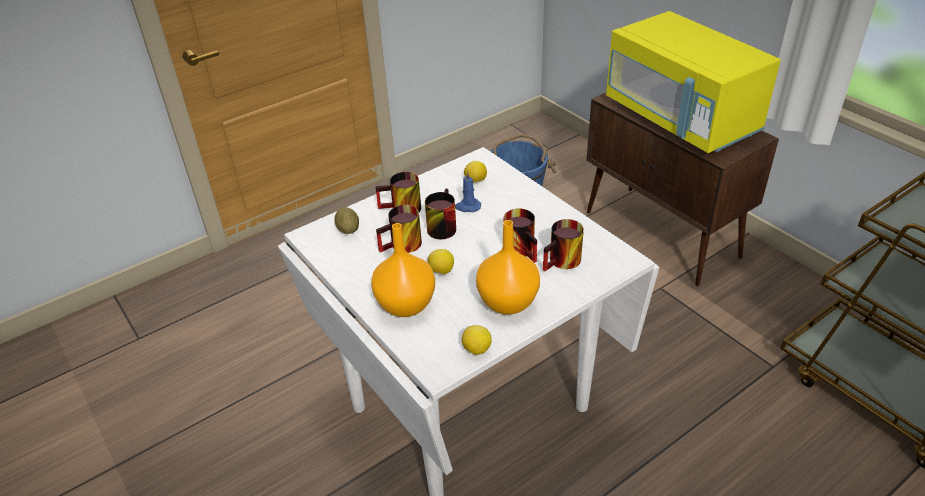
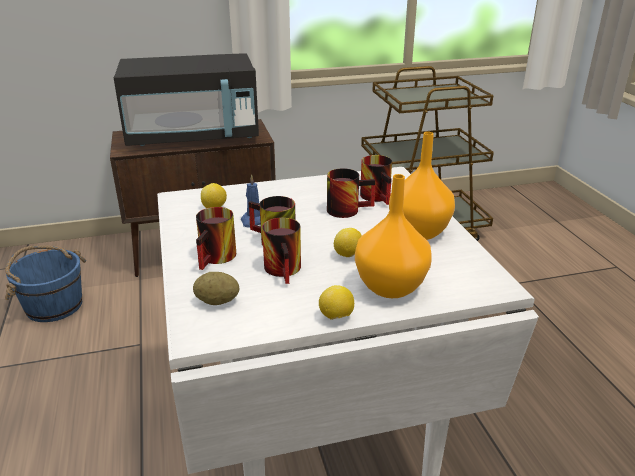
camera: 70 degrees left, 10 degrees down
(476, 349) = (477, 260): lemon -> lemon (336, 317)
(680, 119) = (193, 136): yellow microwave -> black microwave

